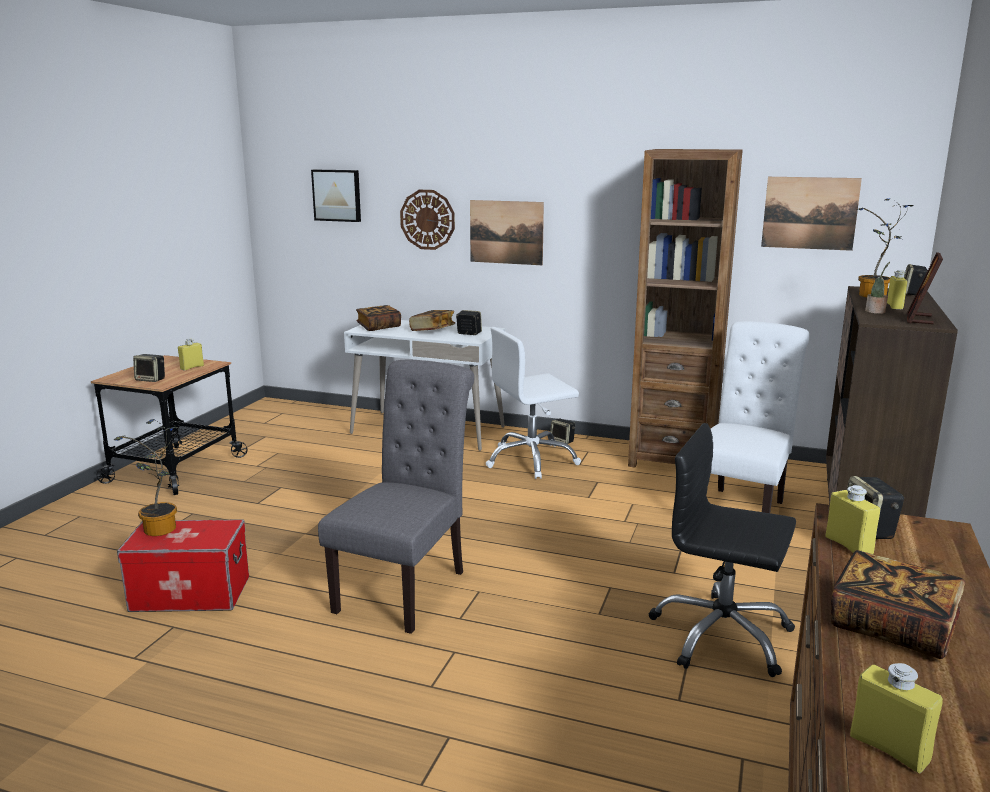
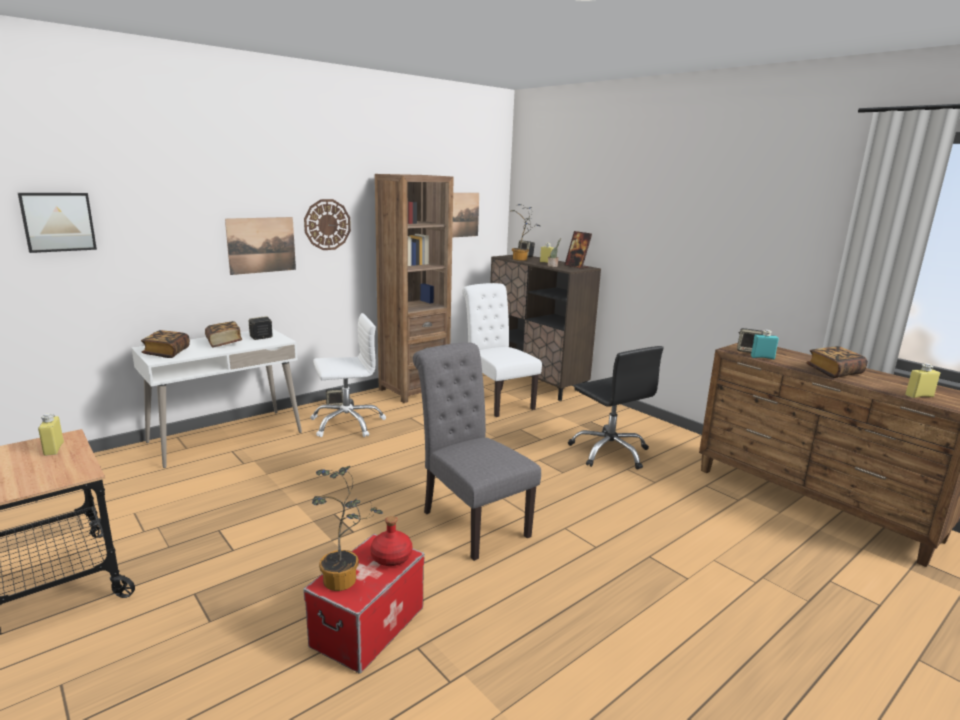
camera: 60 degrees left, 0 degrees up
(151, 379) = (48, 476): speaker -> none
(209, 537) = (391, 557): none -> red bottle
(427, 219) = (180, 240): wall clock -> wall clock (327, 224)
(531, 460) = (347, 423): white office chair -> white office chair turned 120 degrees counterclockwise
(721, 636) = (609, 452): black office chair -> black office chair turned 90 degrees counterclockwise
(848, 546) = (762, 357): yellow bottle -> turquoise bottle

